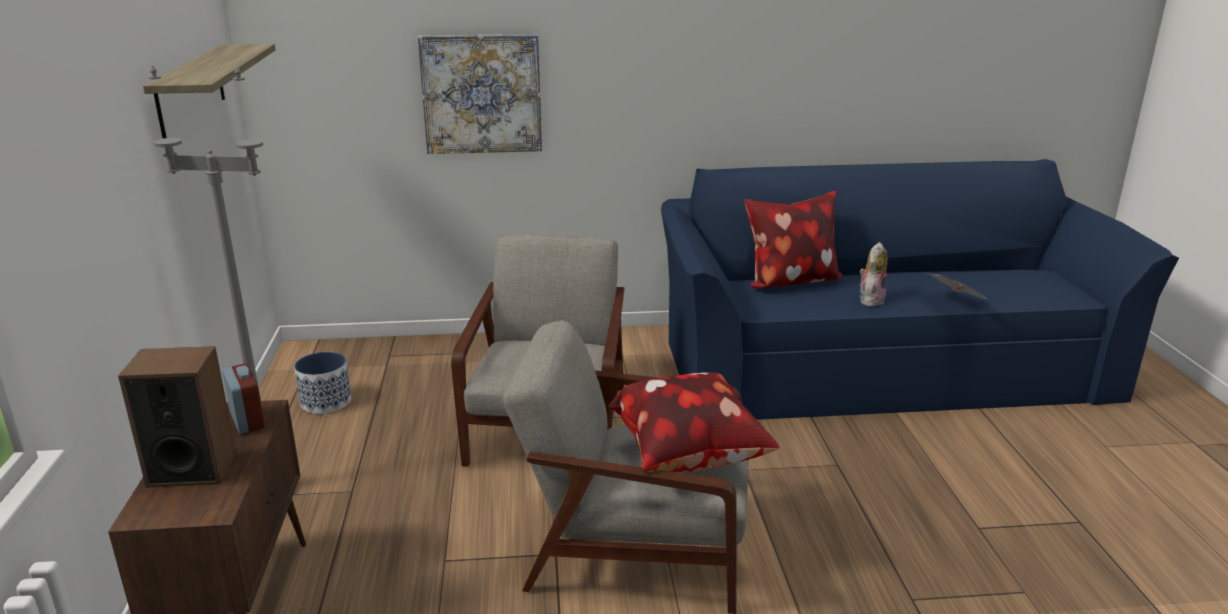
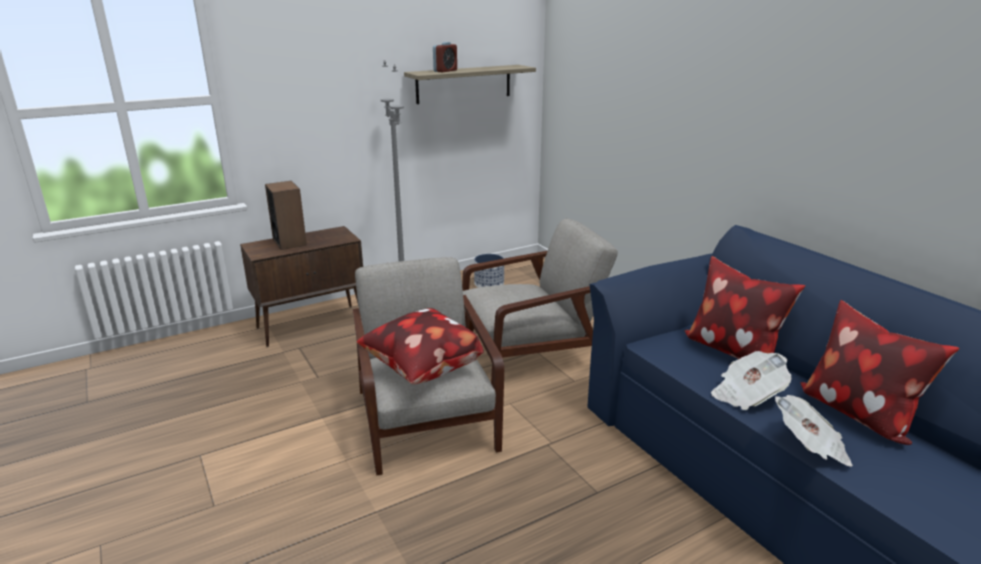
camera: 65 degrees right, 0 degrees up
(247, 420) = (336, 239): alarm clock -> alarm clock (445, 71)
(481, 94) = (640, 124): picture -> none
(870, 300) = (746, 395): plush toy -> newspaper
(914, 273) = (858, 413): none -> pillow

